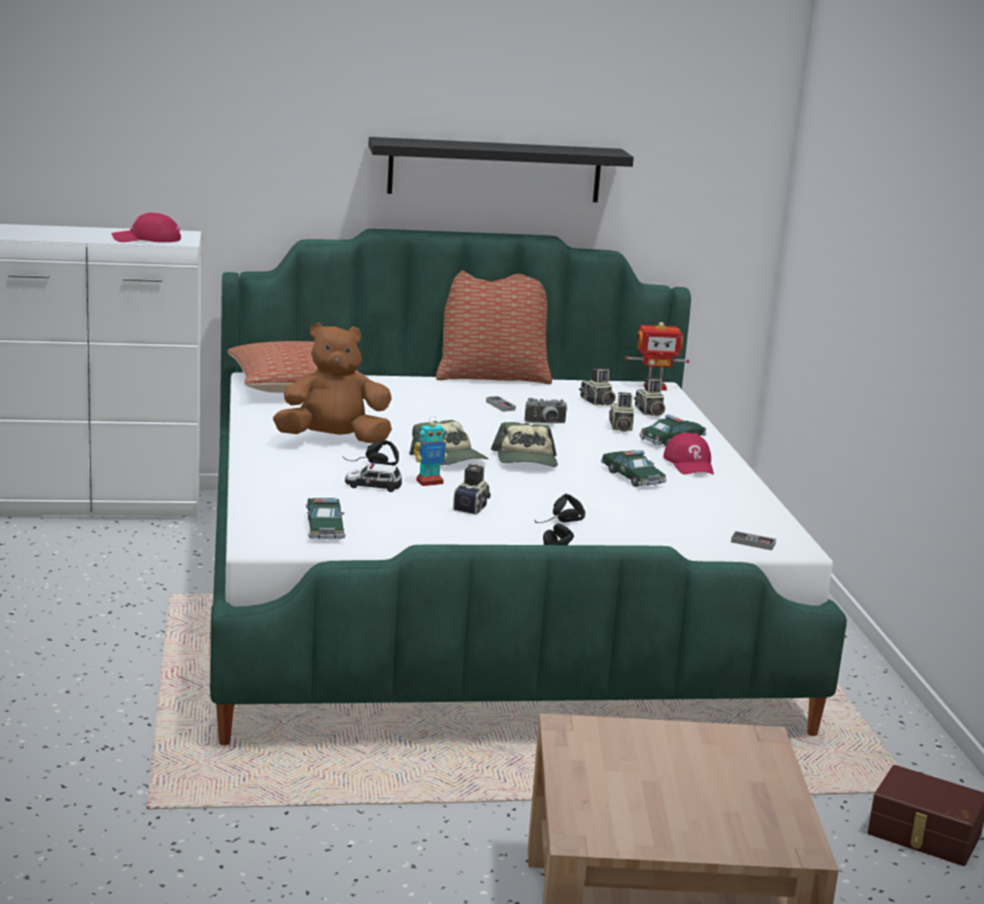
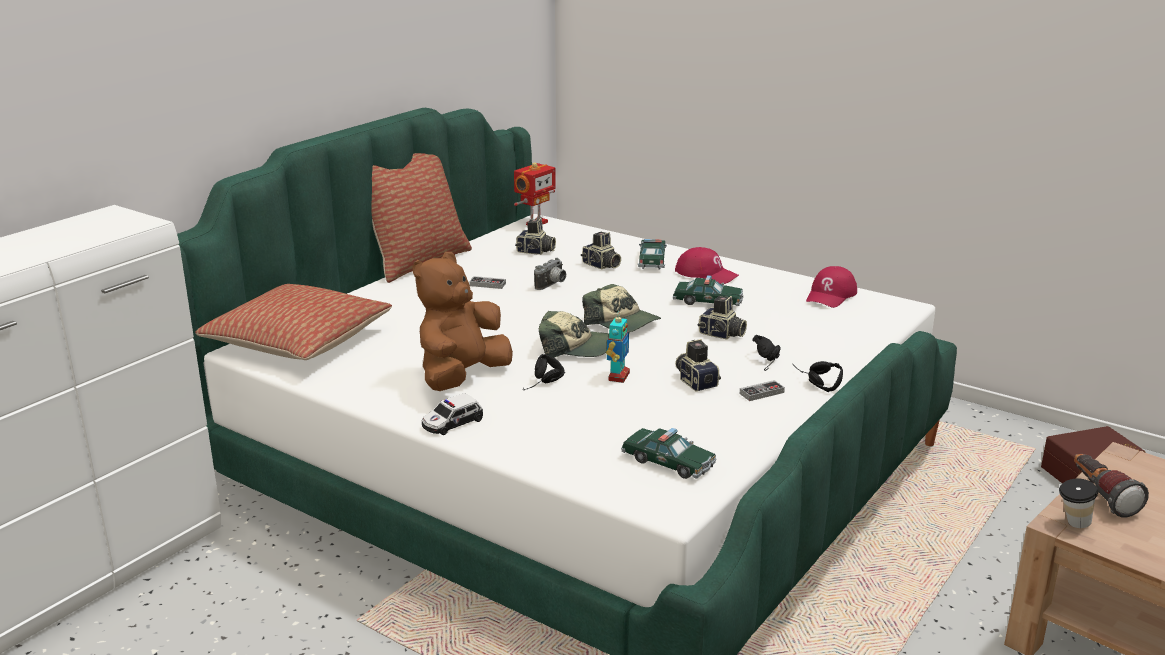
camera: 45 degrees left, 5 degrees up
(147, 239) = (97, 233): red cap -> red cap (831, 295)
(372, 485) = (593, 402): toy car -> toy car (452, 423)
(495, 170) = (364, 54): black shelf -> none
(577, 731) = (1072, 524): none -> cup
(649, 412) = (584, 245): camera -> camera (721, 334)
(654, 736) = (1100, 496): none -> flashlight
(753, 543) = (882, 315): game controller -> game controller (761, 393)

